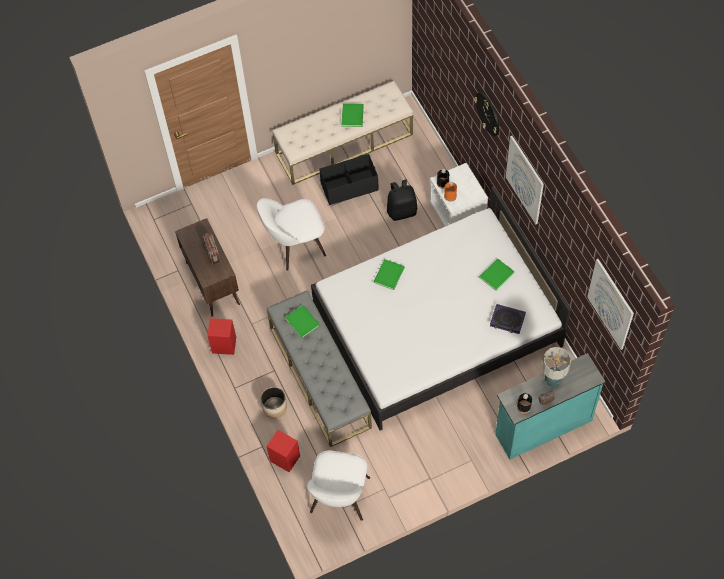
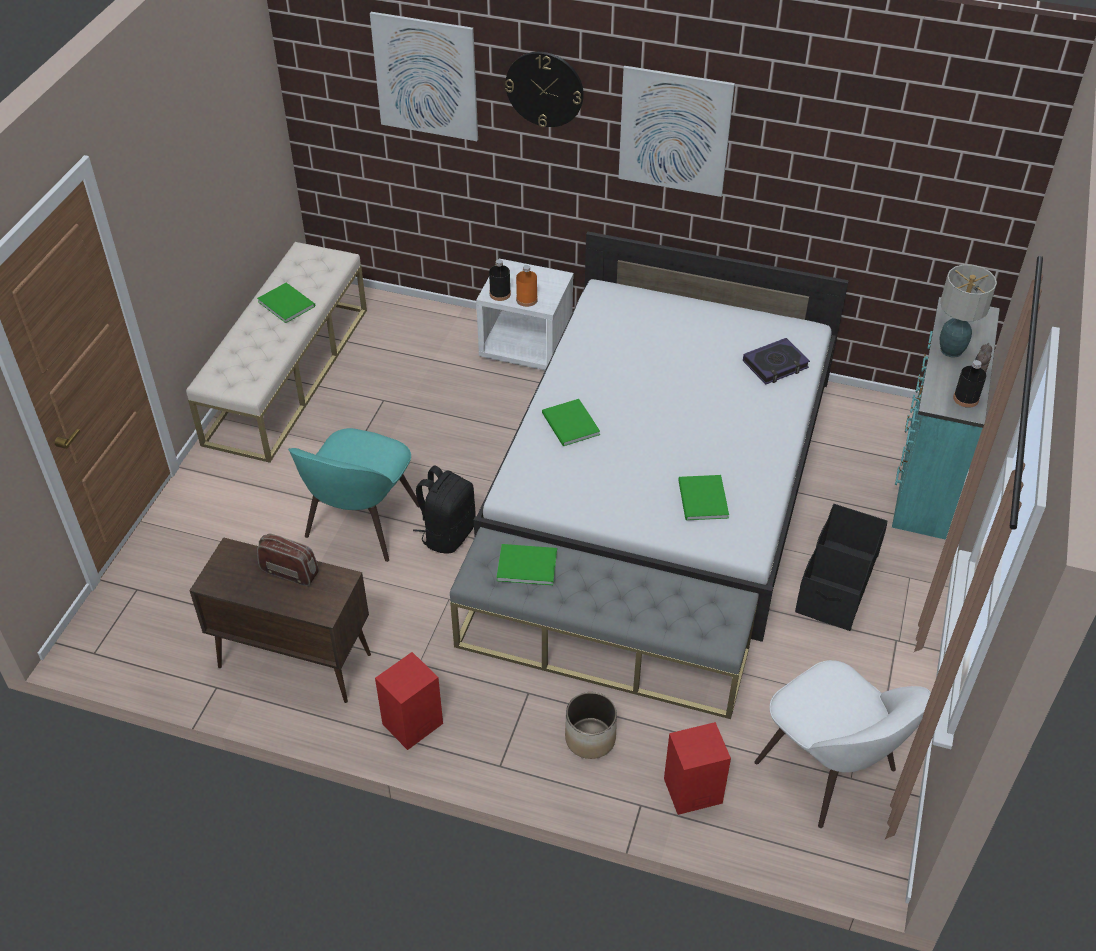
camera: 50 degrees left, 15 degrees down
(294, 244) = (360, 524): white chair -> turquoise chair
(349, 187) = (354, 412): black storage box -> black storage box (836, 584)
(402, 211) = (457, 390): black backpack -> black backpack (447, 534)
(495, 275) = (695, 333): green book -> green book (701, 500)
(610, 304) = (967, 160): picture -> picture (426, 77)

